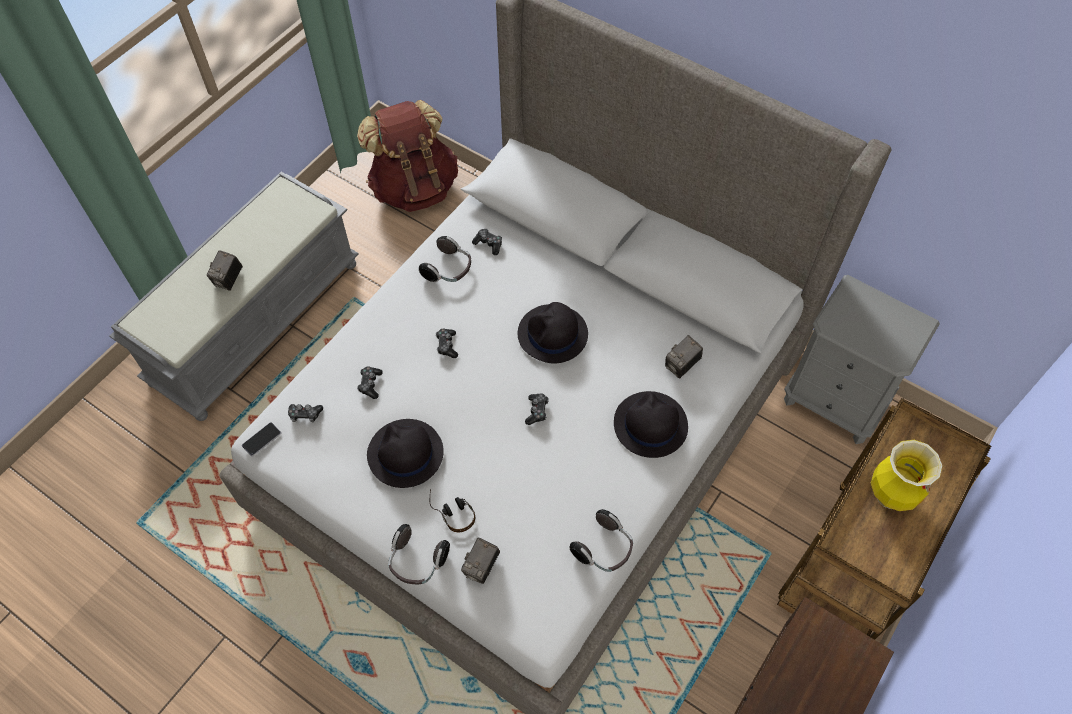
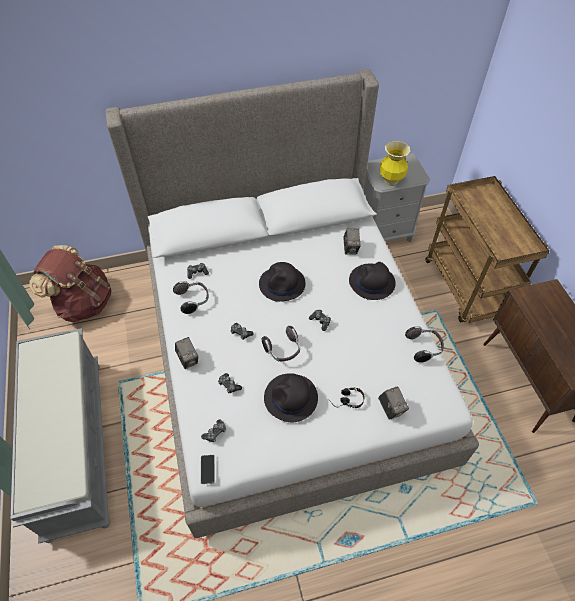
camera: 50 degrees left, 5 degrees down
(229, 280) = (60, 421): camera -> camera (188, 359)
(417, 562) = (362, 438): headphones -> headphones (283, 350)
(889, 496) = (488, 224): vase -> vase (390, 181)

